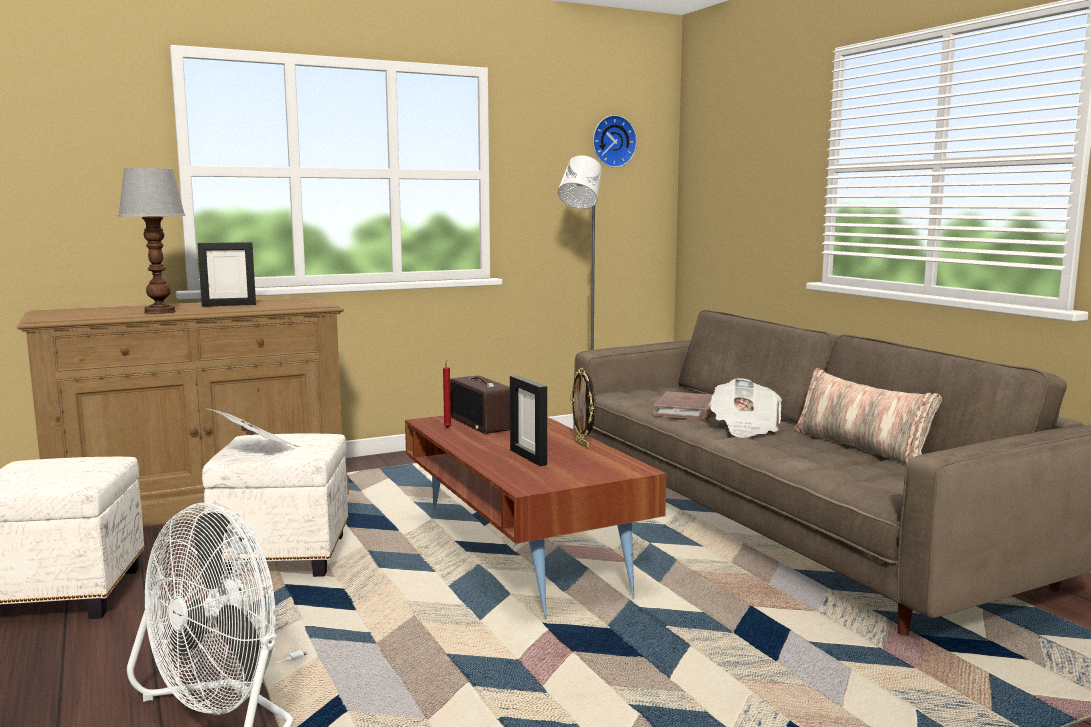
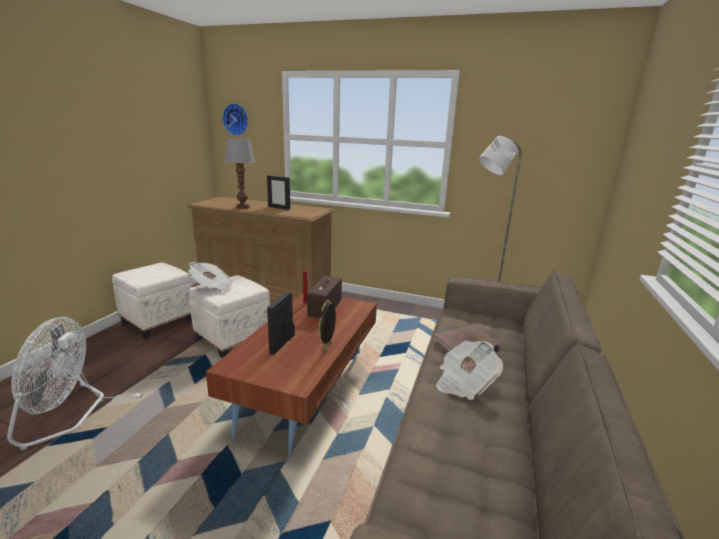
camera: 45 degrees right, 10 degrees up
(612, 141) = (559, 122): wall clock -> wall clock (236, 119)
(861, 447) = (517, 456): pillow -> none

